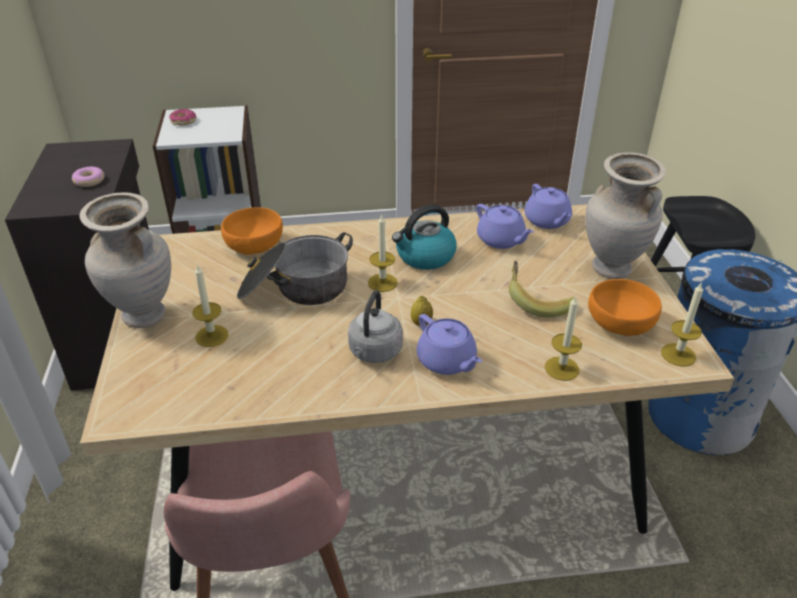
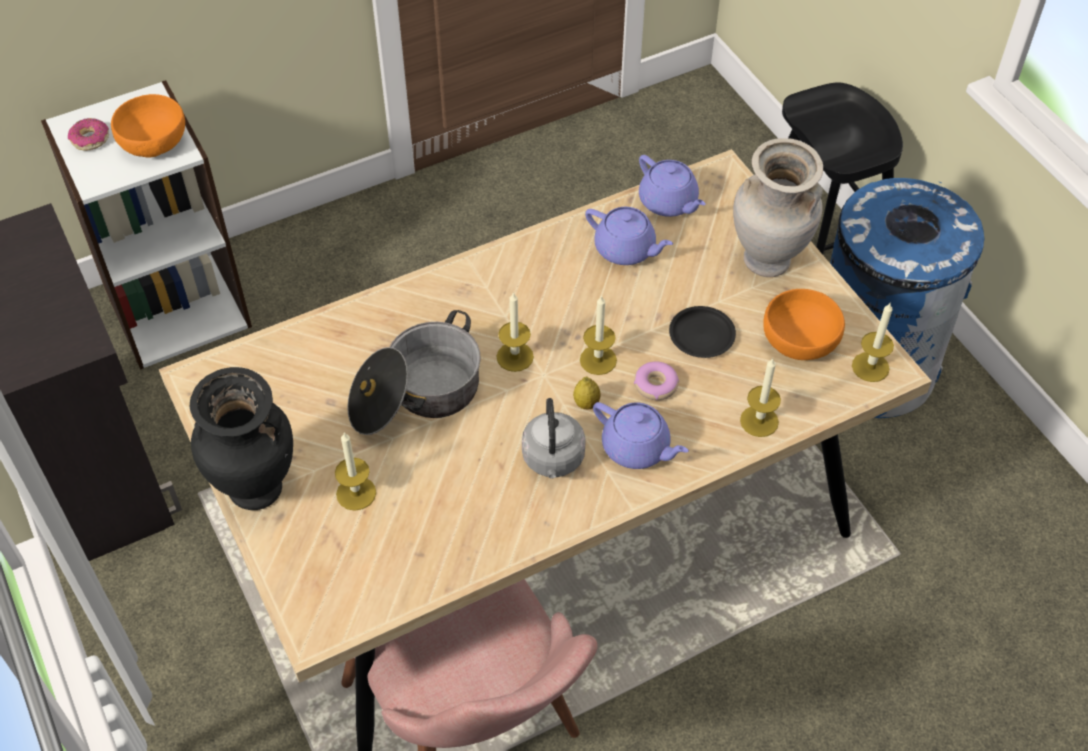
camera: 20 degrees left, 15 degrees up
(89, 181) = (49, 302): donut -> donut (655, 385)
(143, 317) = (256, 491): beige vase -> black vase
(255, 245) = (327, 341): orange bowl -> orange bowl (154, 141)
(425, 257) = (546, 302): kettle -> none
(445, 298) = (598, 360): none -> candle
(537, 301) = (701, 335): banana -> black plate

